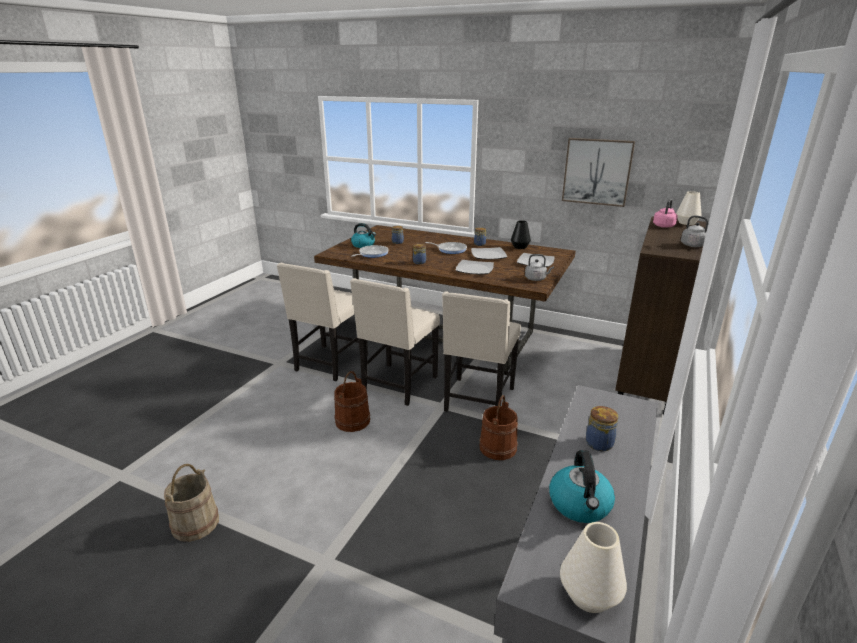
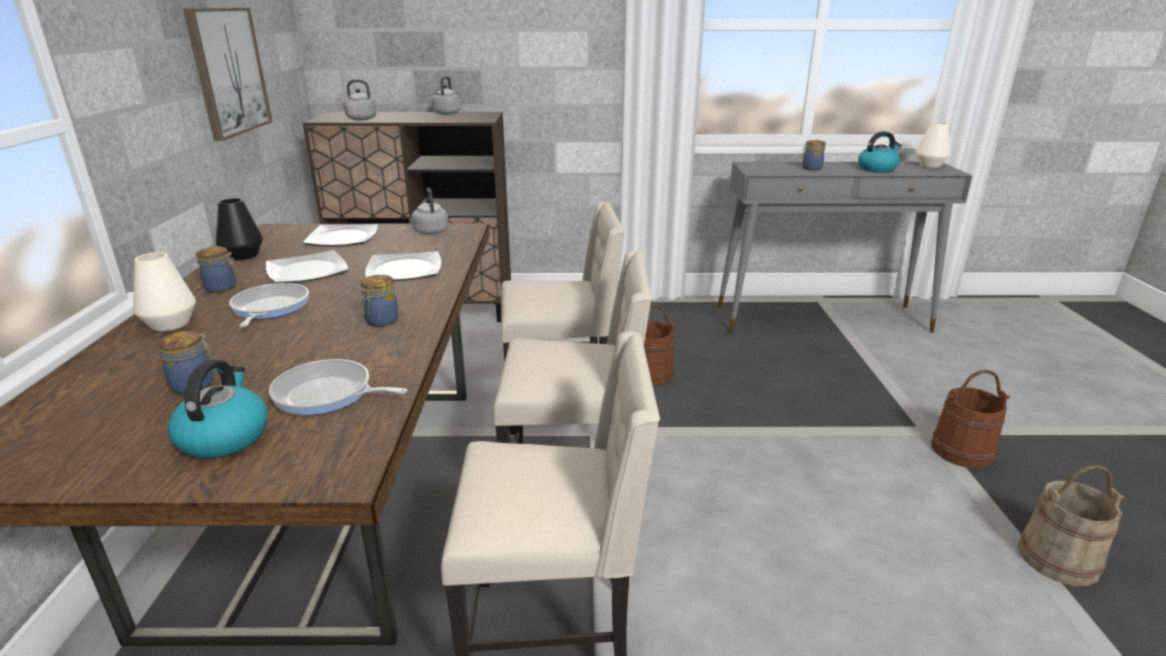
camera: 115 degrees left, 0 degrees up
(352, 421) = (713, 505): brown bucket -> brown bucket (962, 451)
(664, 225) = (359, 119): pink kettle -> grey kettle
(686, 223) = (340, 115): white vase -> white vase (170, 324)

